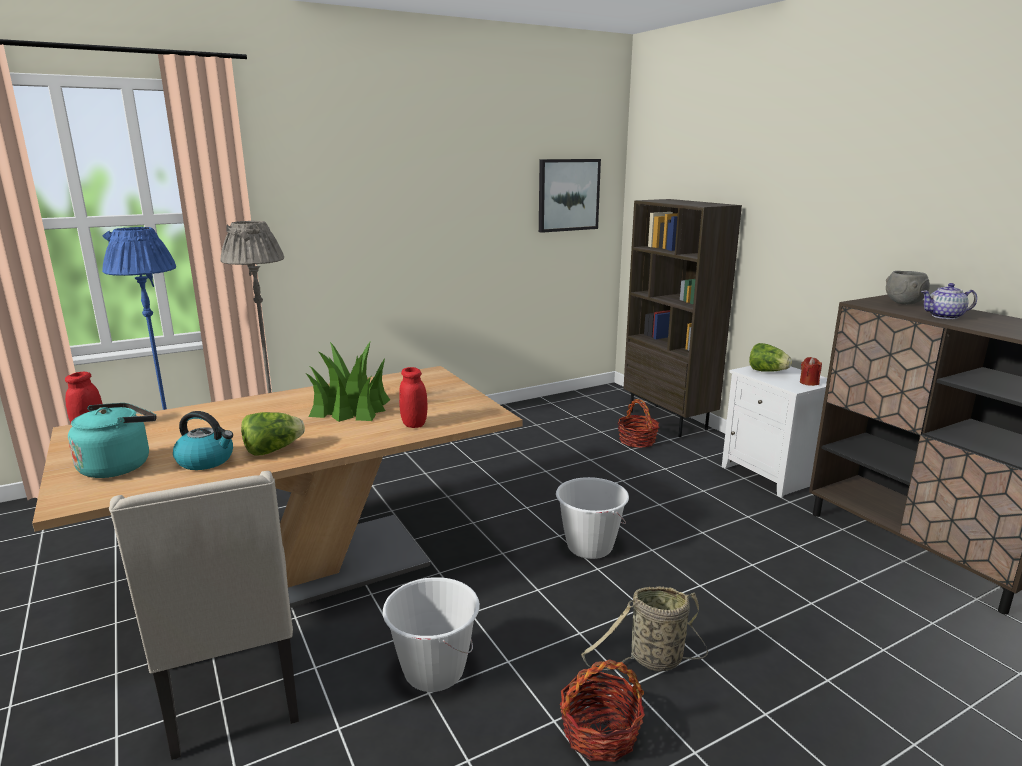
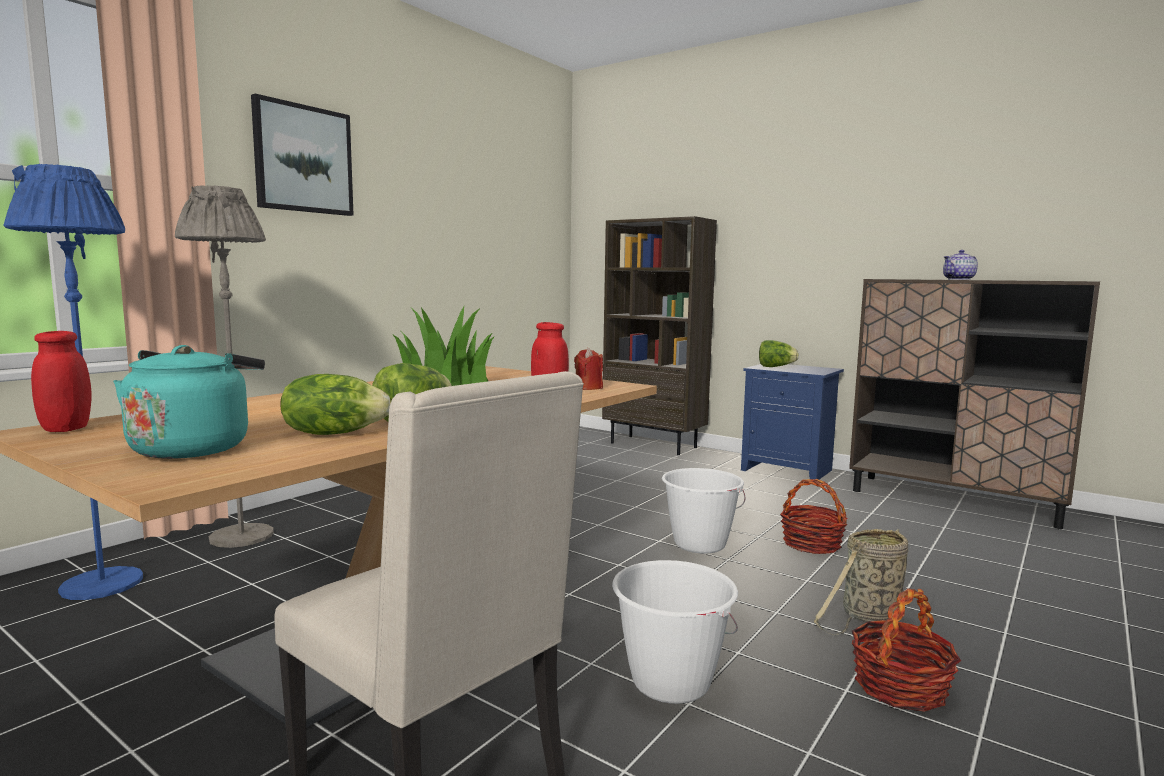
camera: 25 degrees left, 10 degrees down
(206, 460) = (334, 433): kettle -> lettuce
(568, 195) = (527, 219): picture -> picture (303, 159)
(637, 441) = (644, 462): basket -> basket (811, 544)
(772, 475) = (789, 470): white nightstand -> blue nightstand
(809, 383) = (820, 370): red candle -> red candle (588, 388)
(903, 303) = (909, 279): grey bowl -> none

